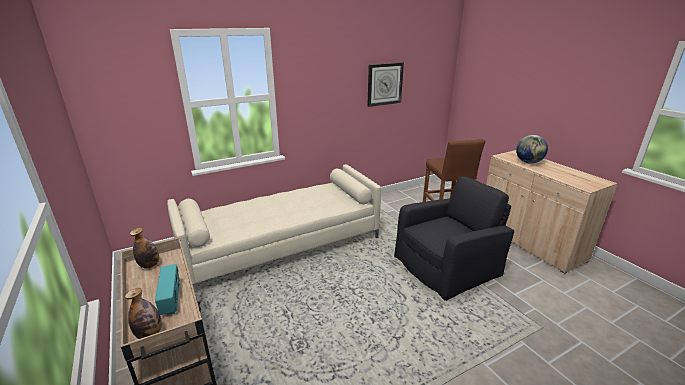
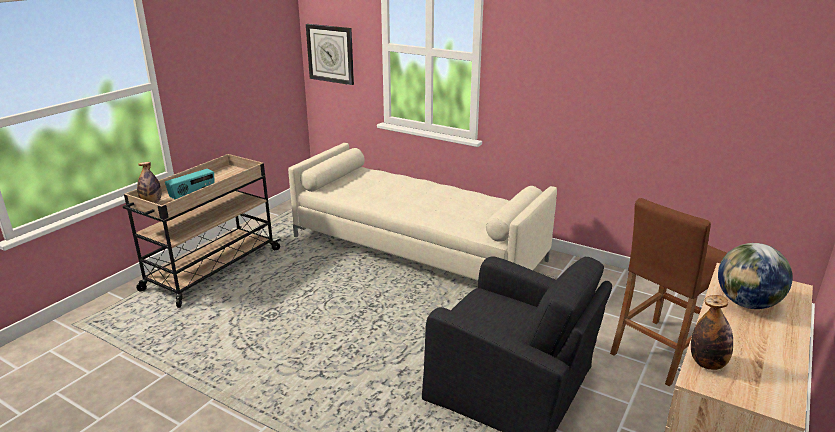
camera: 60 degrees right, 0 degrees up
(149, 265) = (230, 173): bottle -> bottle (707, 363)
(384, 84) = (670, 77): wall clock -> wall clock (330, 54)

